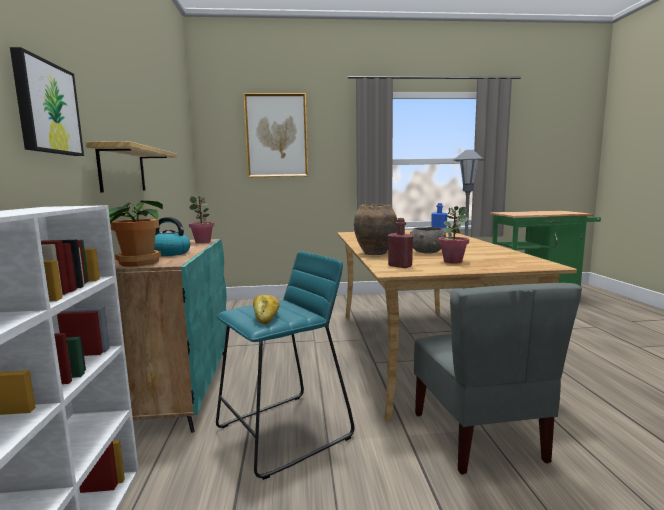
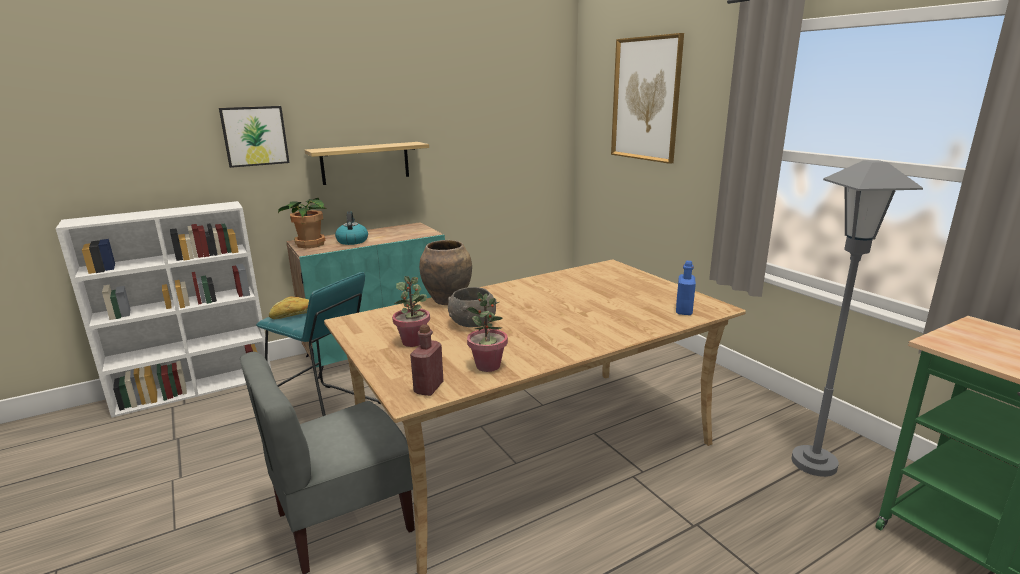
camera: 65 degrees right, 10 degrees up
(203, 242) = (417, 235): potted plant -> potted plant (488, 366)
(400, 266) = (376, 321): red bottle -> red bottle (428, 388)

